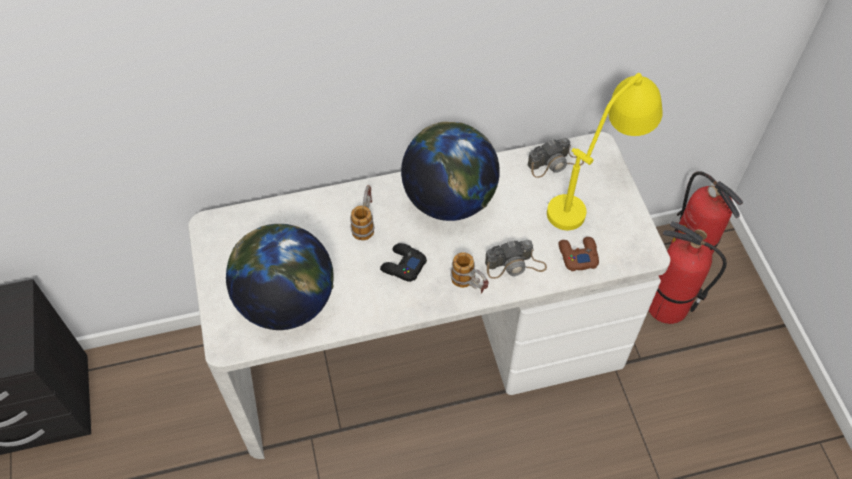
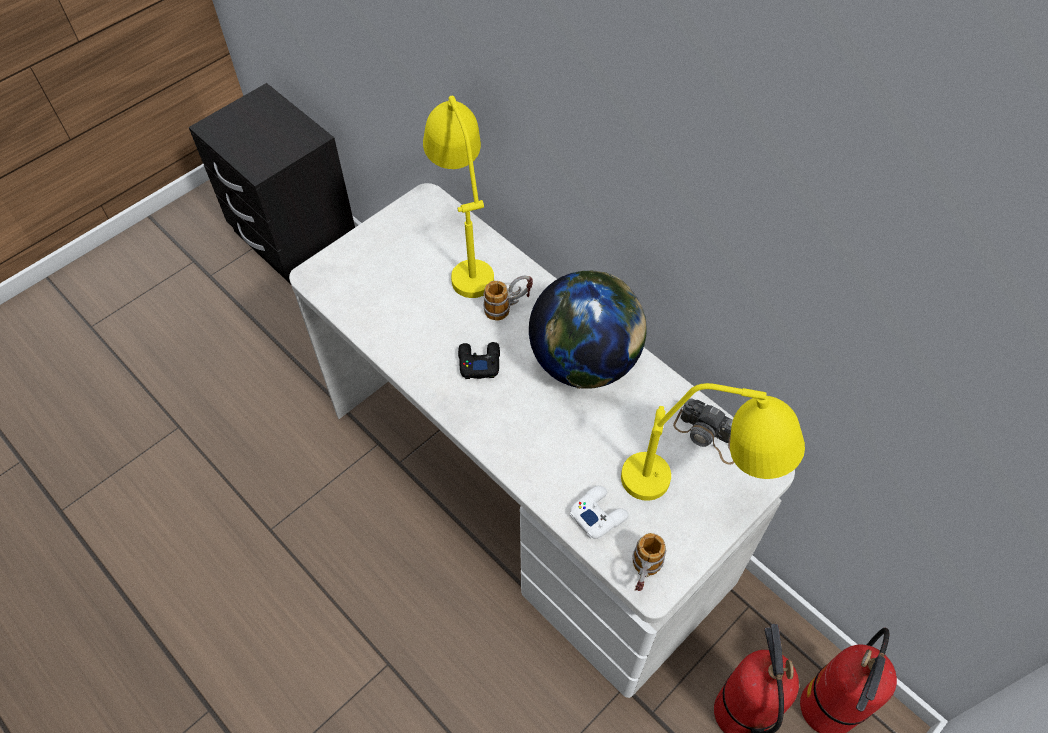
camera: 60 degrees right, 0 degrees up
(281, 222) = (464, 245): none -> yellow table lamp
(287, 302) = (381, 295): globe -> none
(469, 285) = (493, 430): mug -> mug (643, 574)
(515, 265) = (544, 459): camera -> none
(577, 255) = (598, 514): brown game controller -> white game controller

